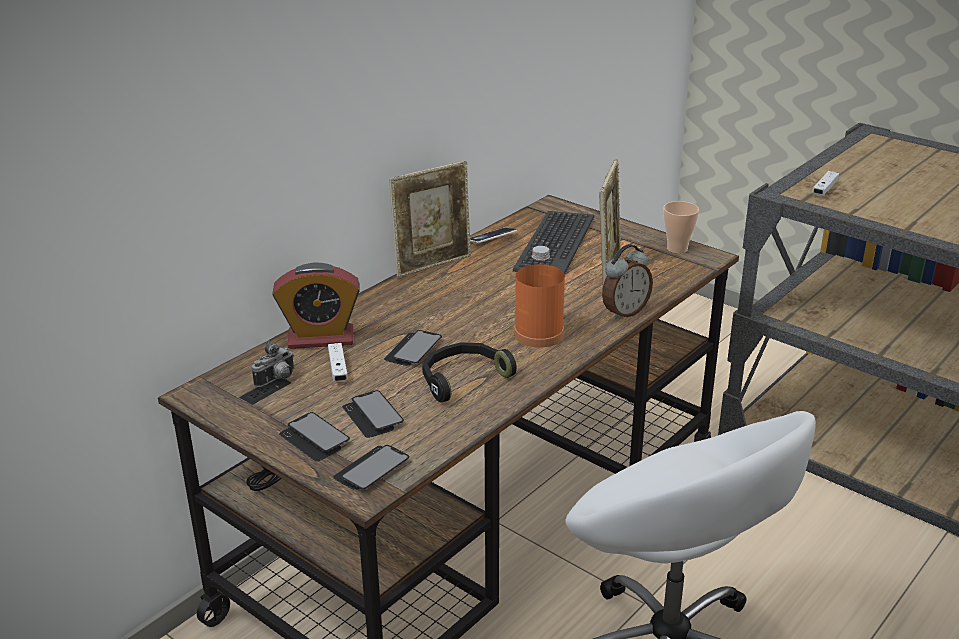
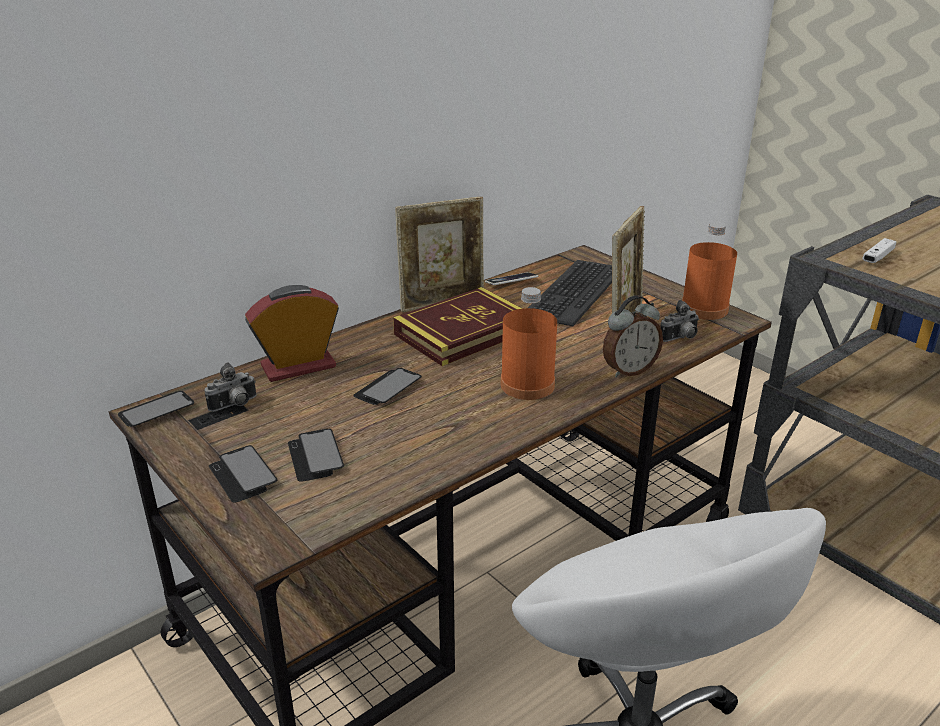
camera: 10 degrees right, 0 degrees up
(320, 338) = (298, 366): alarm clock -> alarm clock turned 150 degrees clockwise
(338, 369) = (301, 401): white game controller -> none
(371, 469) = (288, 520): phone -> phone (156, 411)
(462, 378) = (428, 425): black headphones -> none
(463, 292) = (463, 332): none -> book
(662, 279) = (680, 338): none -> camera
(677, 249) = (704, 309): cup -> orange bottle

